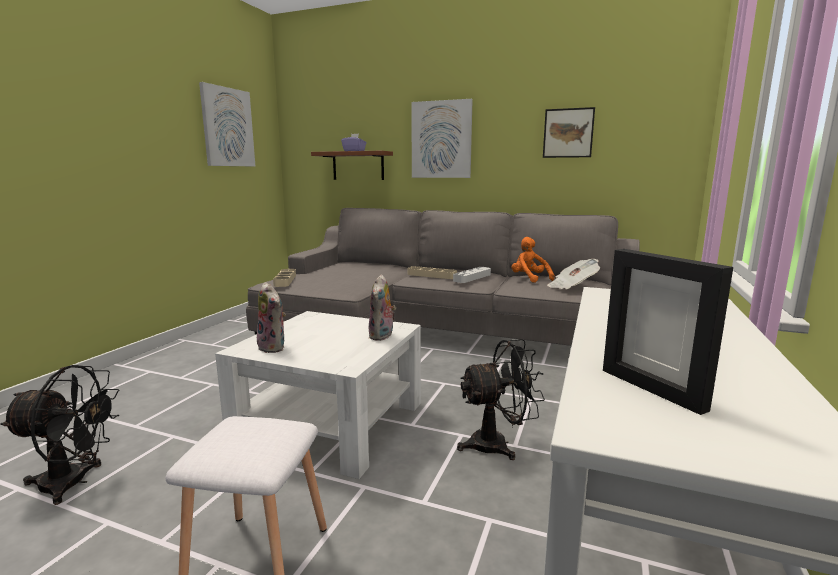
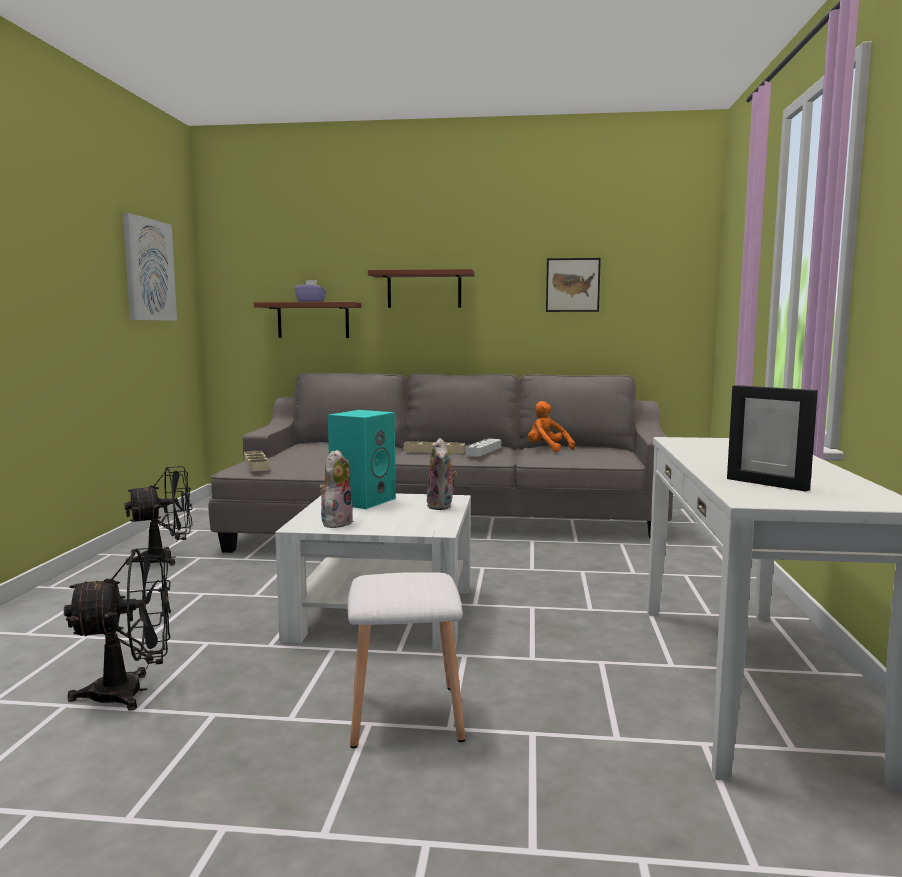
camera: 15 degrees left, 5 degrees down
(274, 347) = (336, 522): plush toy -> plush toy turned 105 degrees counterclockwise
(324, 323) = (363, 500): none -> turquoise speaker
(441, 140) = (424, 289): picture -> brown shelf
(498, 444) = (573, 610): black fan -> black fan (165, 559)
(572, 287) = (598, 454): newspaper -> none

